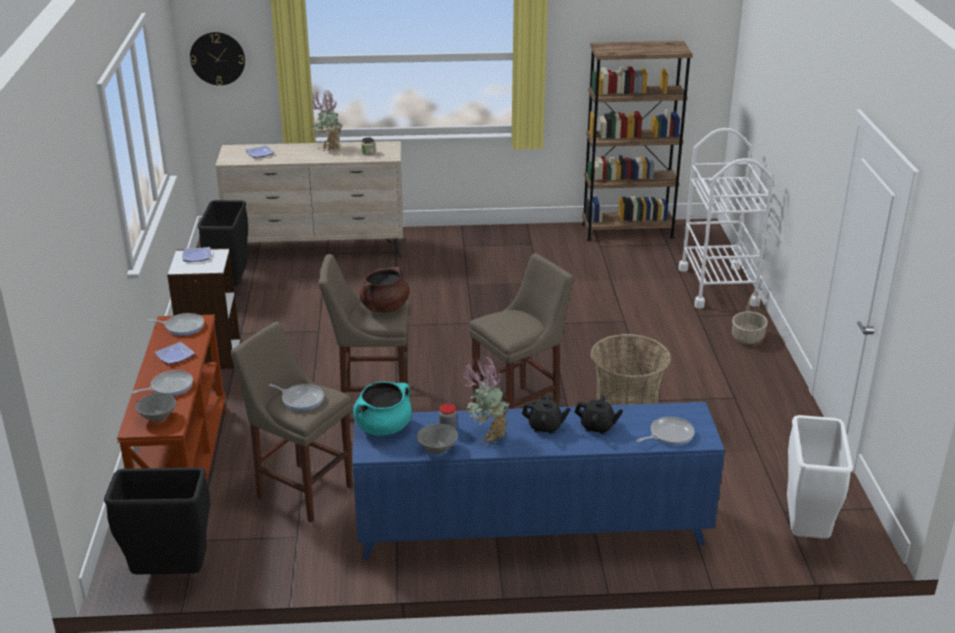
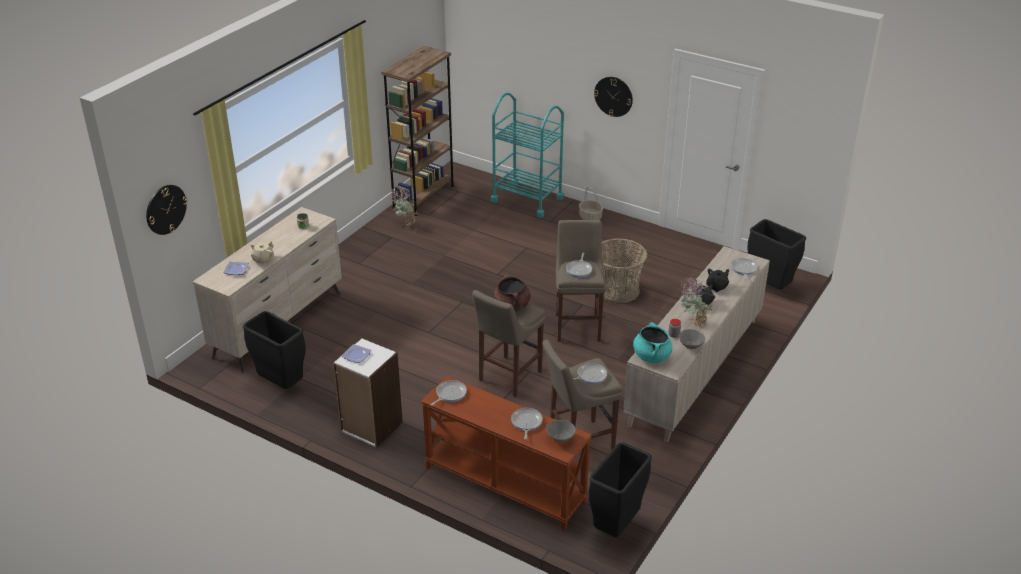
camera: 55 degrees left, 5 degrees up
(175, 355) = (486, 408): plate -> none
(289, 157) = (263, 260): none -> beige teapot
(328, 147) = (269, 238): potted plant -> potted plant (405, 225)
(509, 322) = (579, 269): none -> frying pan
(532, 530) = (695, 371): blue cabinet -> beige cabinet
(718, 286) = (527, 199): white cart -> turquoise cart
(806, 530) = (769, 286): white trash can -> black trash can
(810, 170) = (613, 96): none -> wall clock

